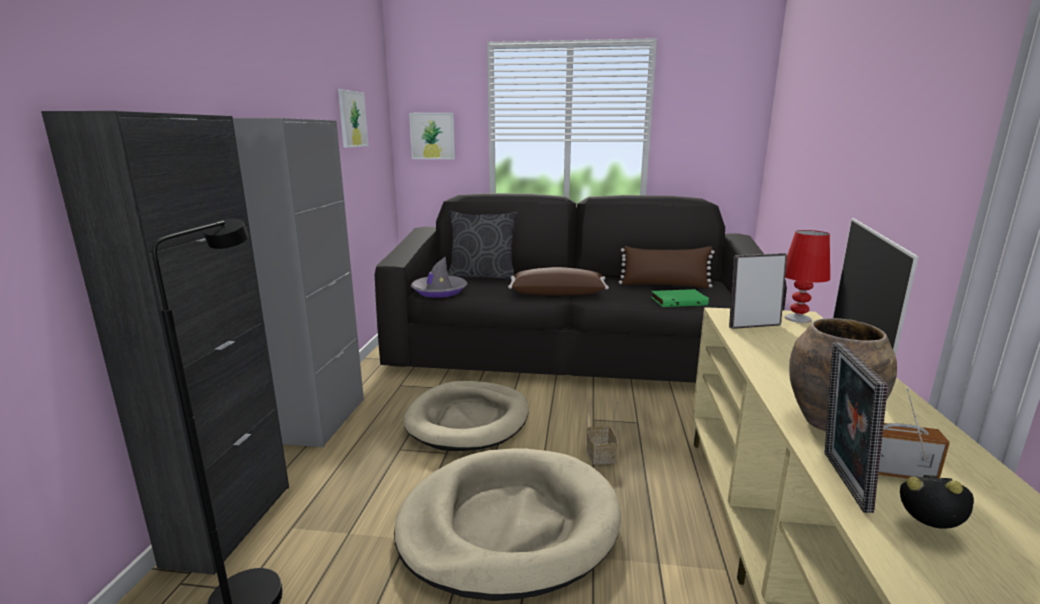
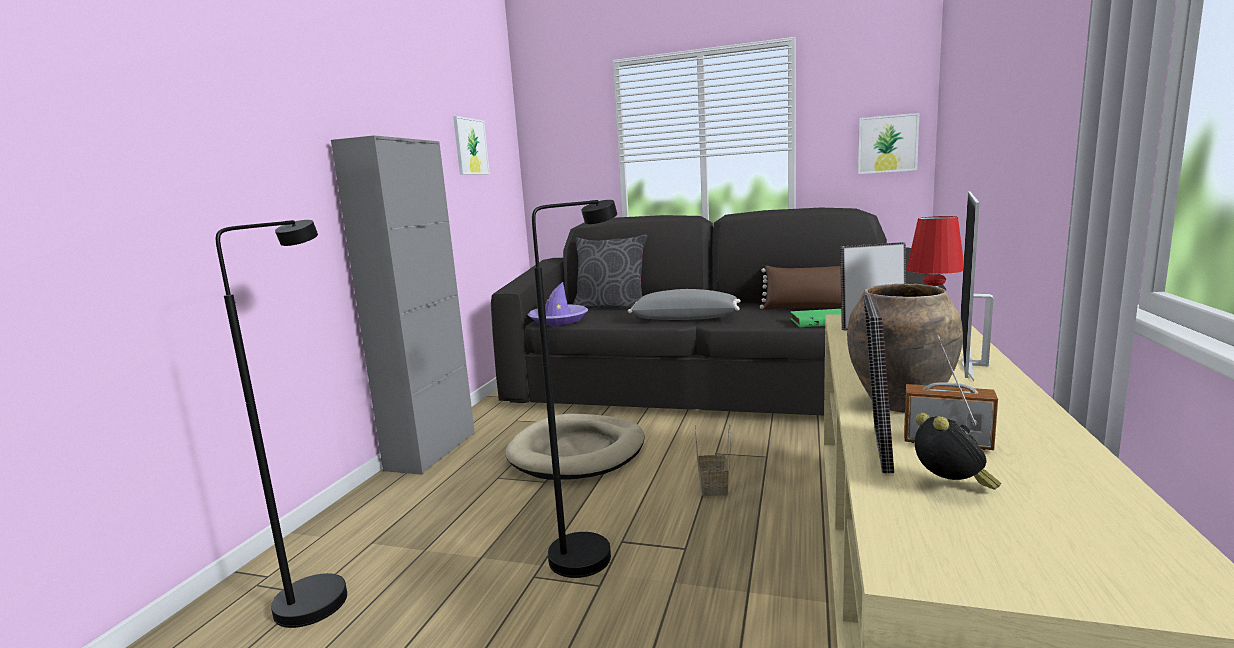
camera: 10 degrees right, 5 degrees down
(230, 523) = (315, 537): black cabinet -> none
(432, 136) = (561, 163): picture -> picture (887, 144)
(439, 291) = (558, 320): grey hat -> purple hat
(508, 525) = (590, 549): beige dog bed -> black floor lamp
(557, 293) = (685, 318): brown pillow -> grey pillow
(929, 529) = (951, 487): alarm clock -> alarm clock turned 45 degrees clockwise

